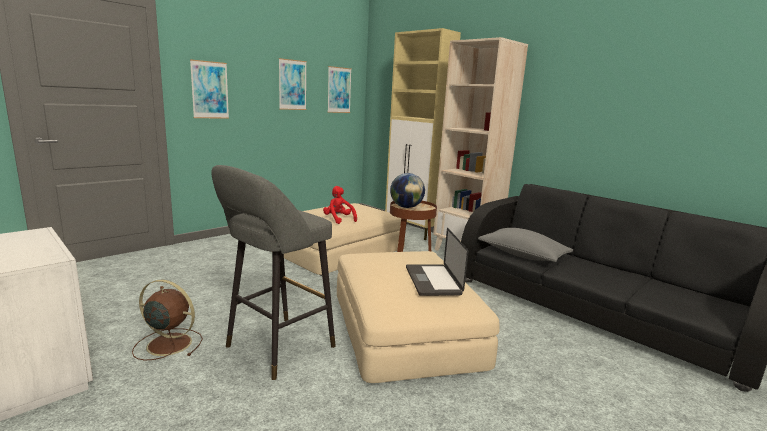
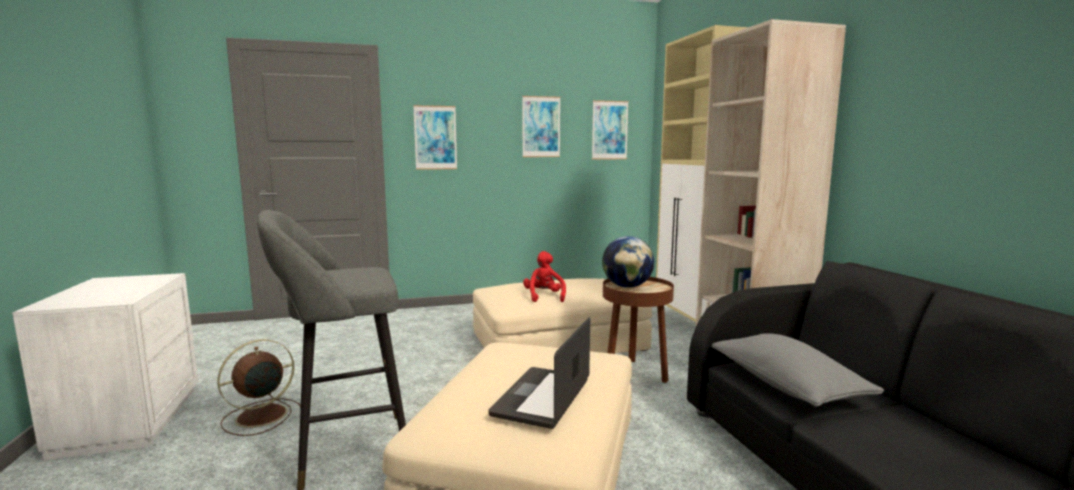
camera: 30 degrees right, 5 degrees down
(167, 344) = (259, 417): brown fan -> brown fan turned 90 degrees counterclockwise

